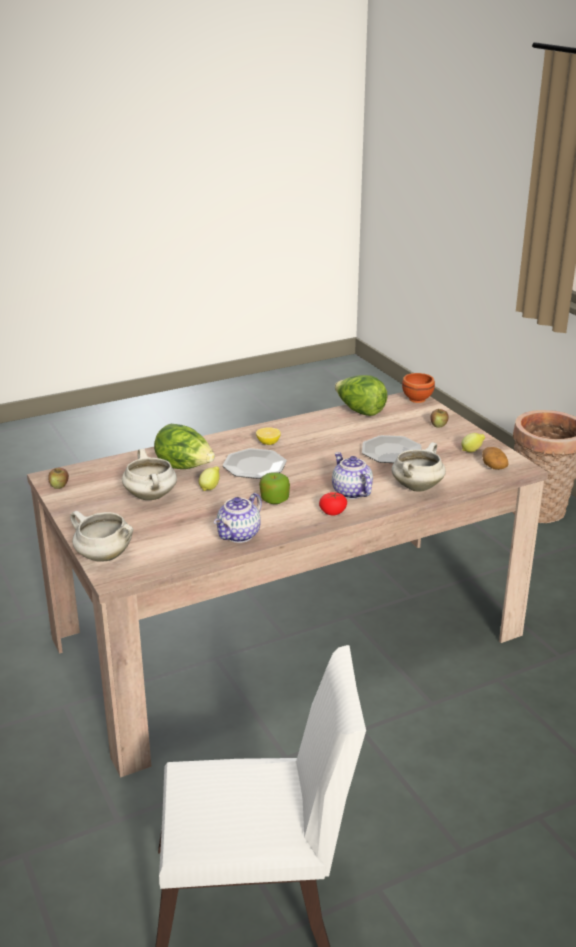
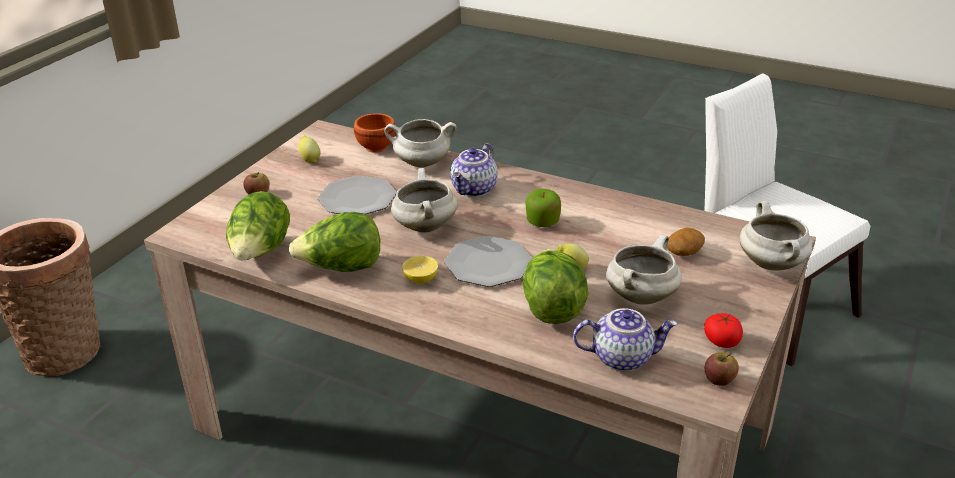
camera: 125 degrees left, 5 degrees up
(239, 535) = (629, 212): teapot -> teapot (622, 357)
(312, 426) = (341, 268): none -> lettuce
(325, 461) = (424, 226): none -> white cooking pot
(332, 512) = (523, 185): tomato -> tomato (722, 341)
(418, 399) = (185, 227): brown bowl -> brown bowl (375, 147)
(493, 466) = (333, 142): potato -> potato (684, 252)

